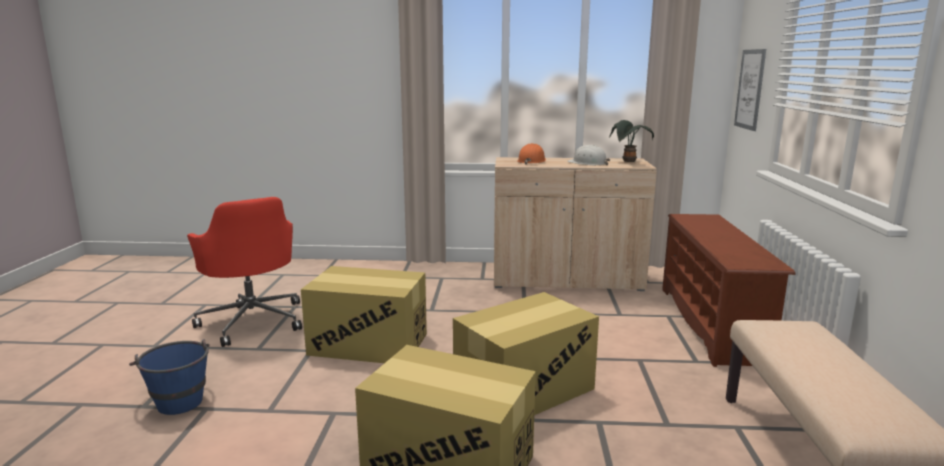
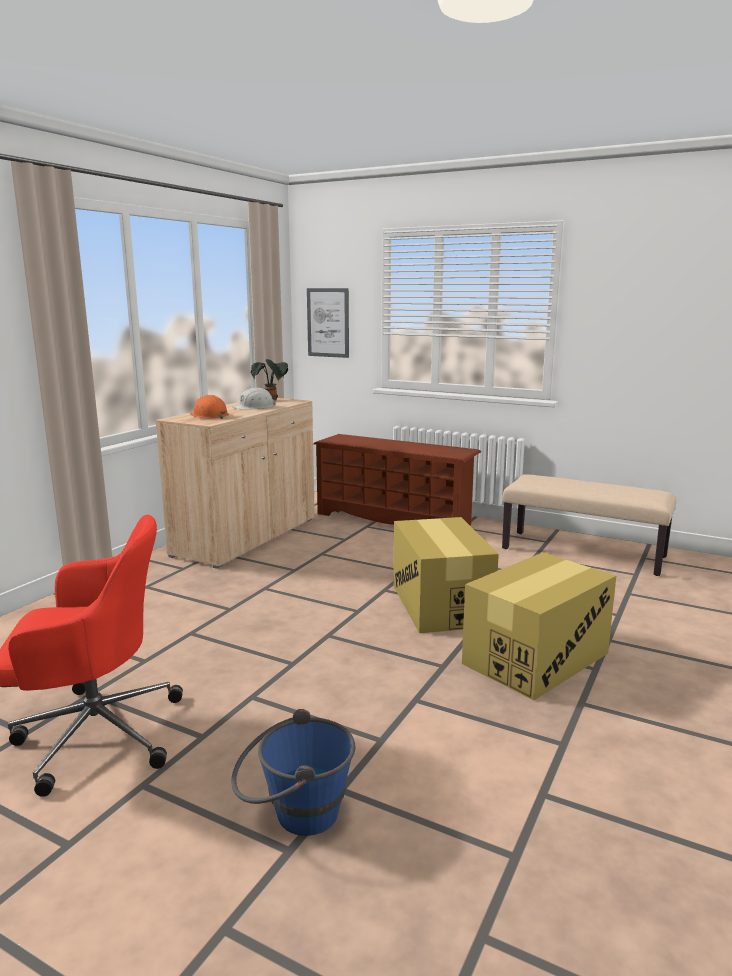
camera: 65 degrees left, 0 degrees up
(368, 344) = (276, 658): cardboard box -> none

